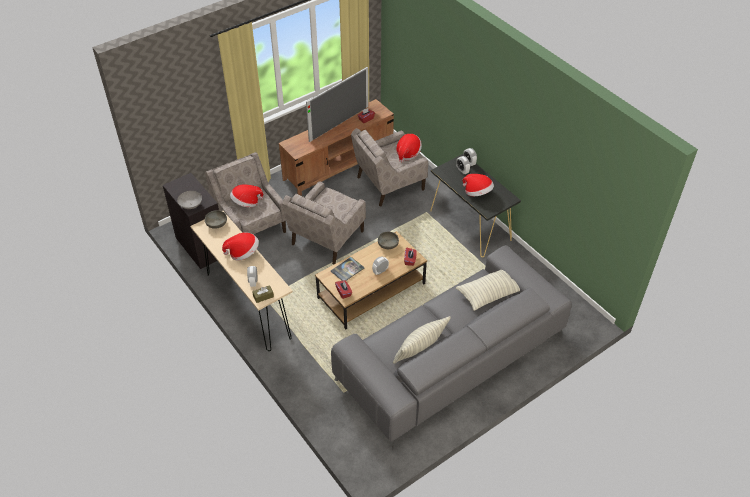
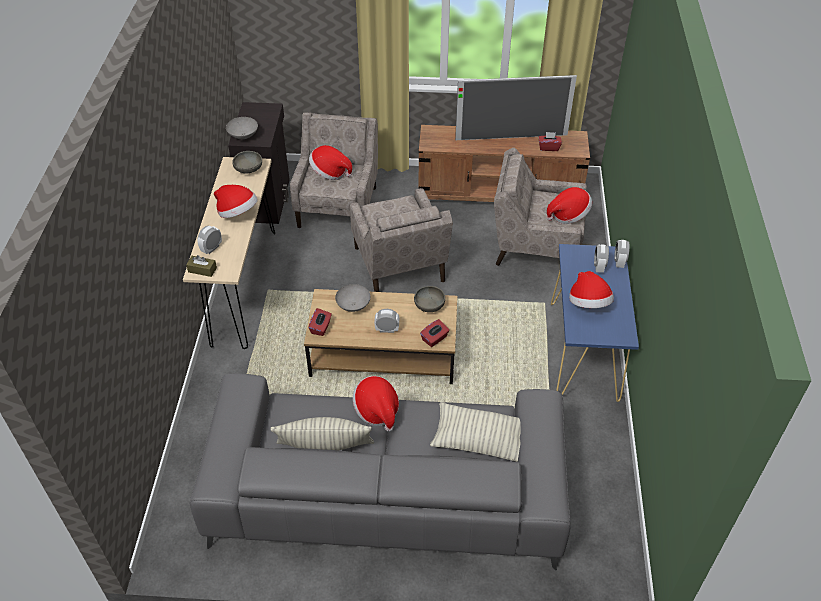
camera: 40 degrees right, 0 degrees up
(327, 238) = (399, 265): beige armchair -> beige armchair turned 90 degrees counterclockwise
(347, 270) = (353, 305): book -> grey bowl
(425, 313) = (377, 410): none -> hat
(470, 225) = (584, 351): black console table -> blue console table

